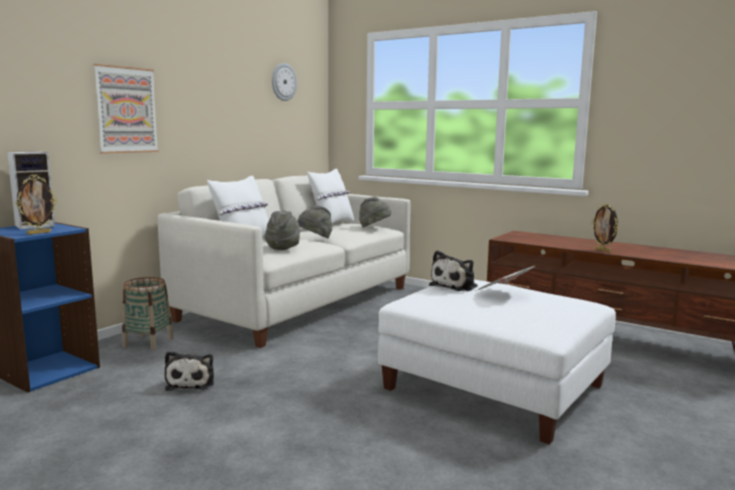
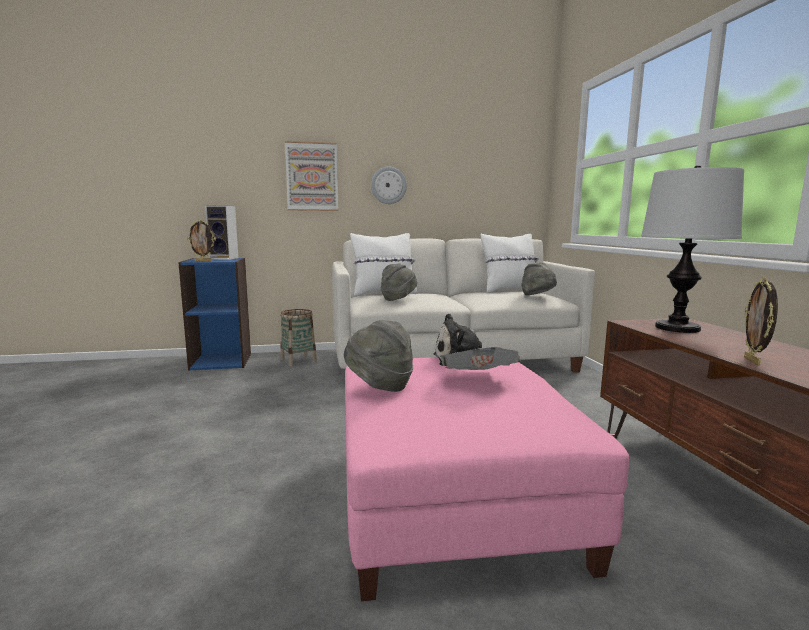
camera: 45 degrees right, 0 degrees up
(191, 382) = (258, 394): plush toy -> none
(283, 82) = (486, 148): wall clock -> wall clock (388, 185)
(315, 238) = (455, 298): grey hat -> grey hat (379, 386)
(494, 387) = (453, 501): white ottoman -> pink ottoman
(530, 238) = (677, 328): none -> table lamp

